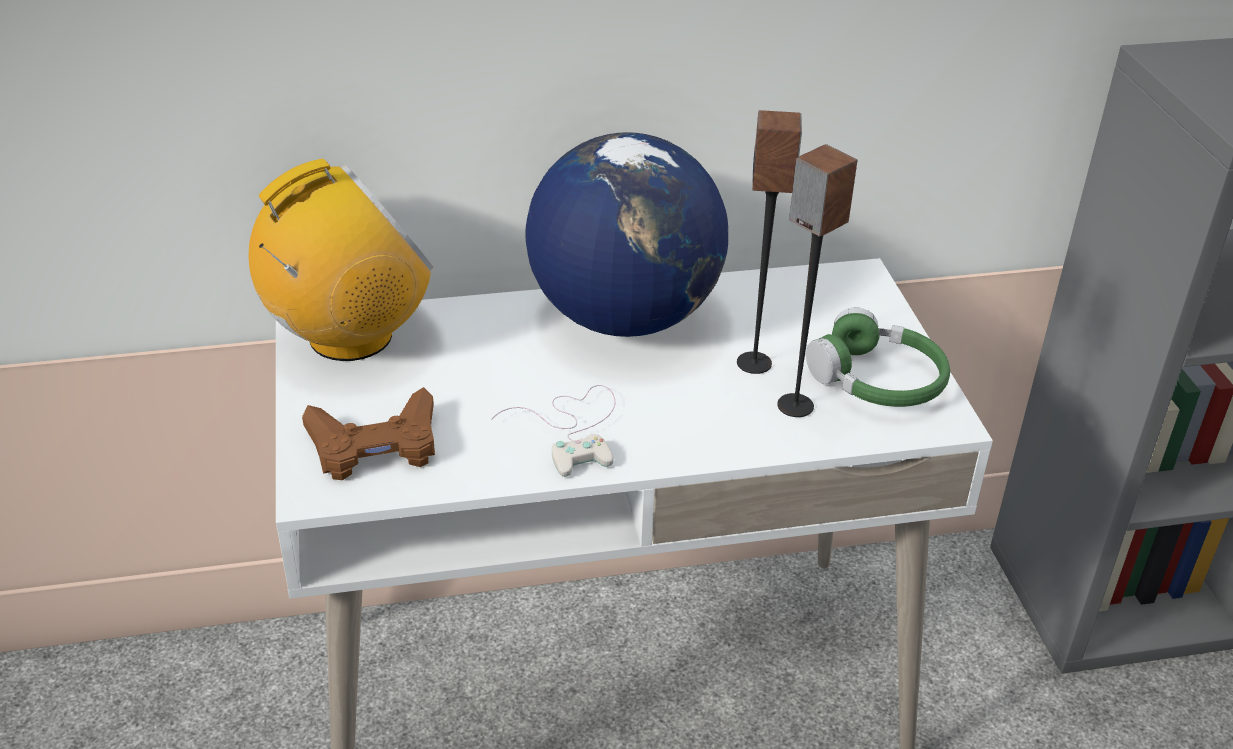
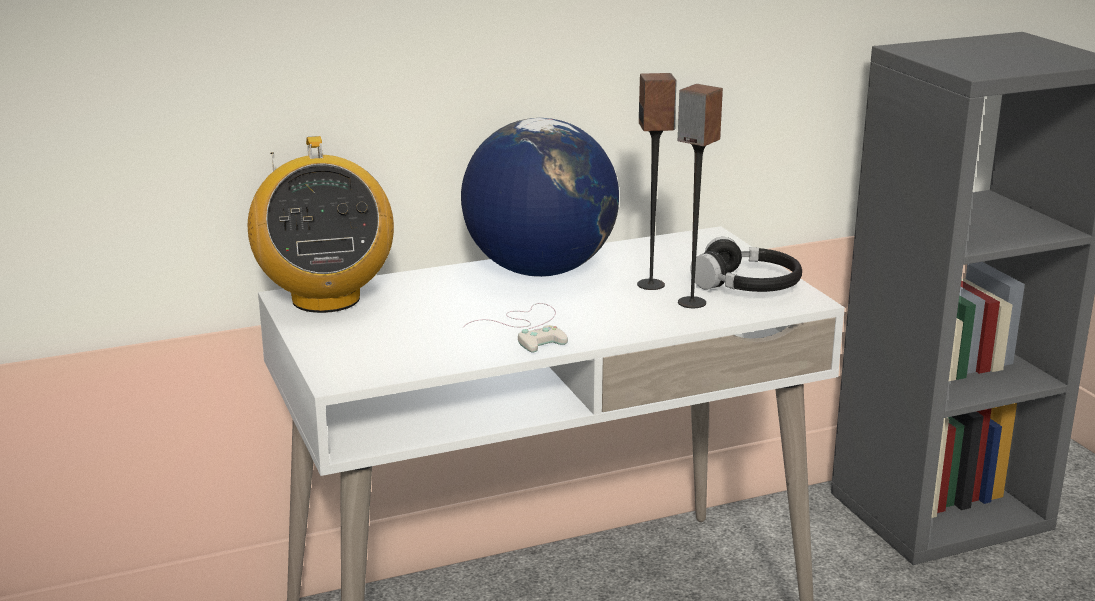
camera: 10 degrees left, 15 degrees down
(349, 337) = (325, 299): radio -> radio turned 120 degrees clockwise
(375, 445) = (375, 351): brown game controller -> none
(877, 380) = (747, 285): green headphones -> black headphones

